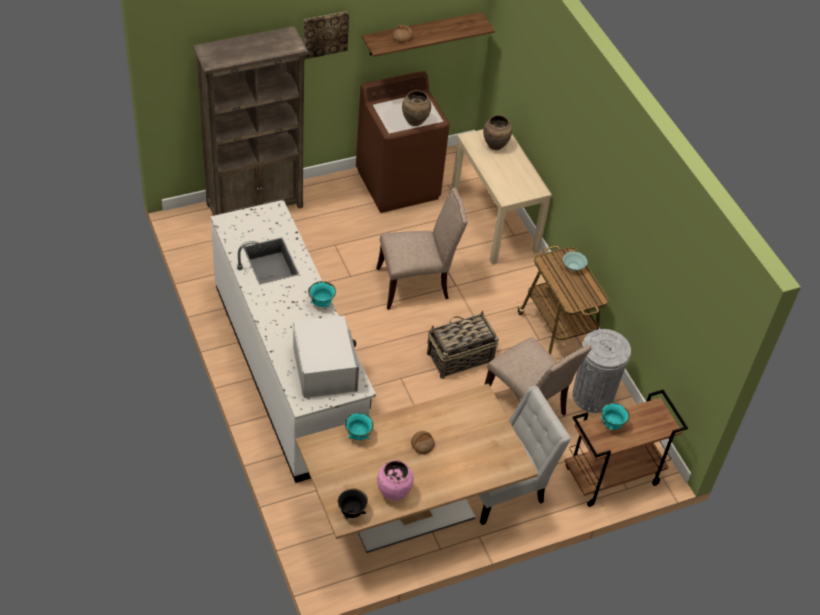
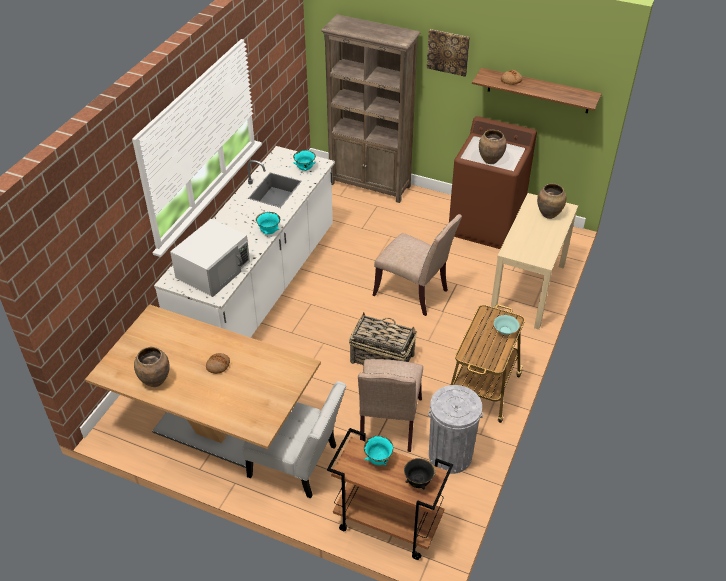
camera: 50 degrees right, 5 degrees down
(352, 512) = (115, 372): black bowl -> black bowl (418, 482)
(358, 435) = (187, 330): turquoise bowl -> turquoise bowl (304, 169)
(393, 493) = (155, 380): pink vase -> brown vase

